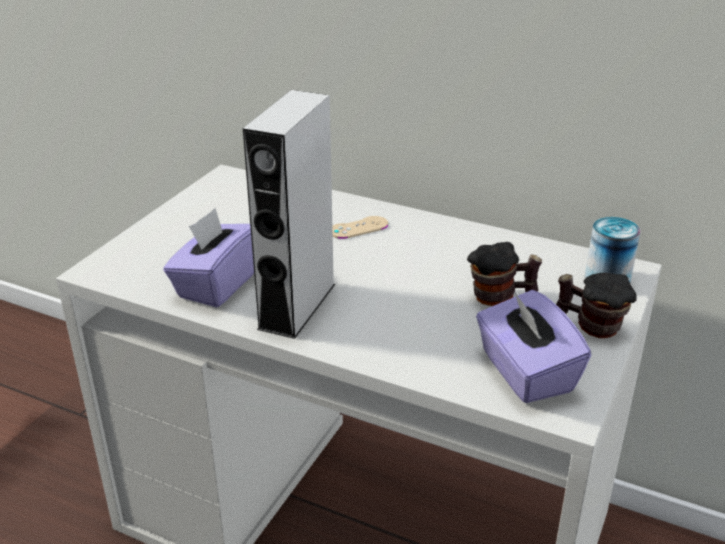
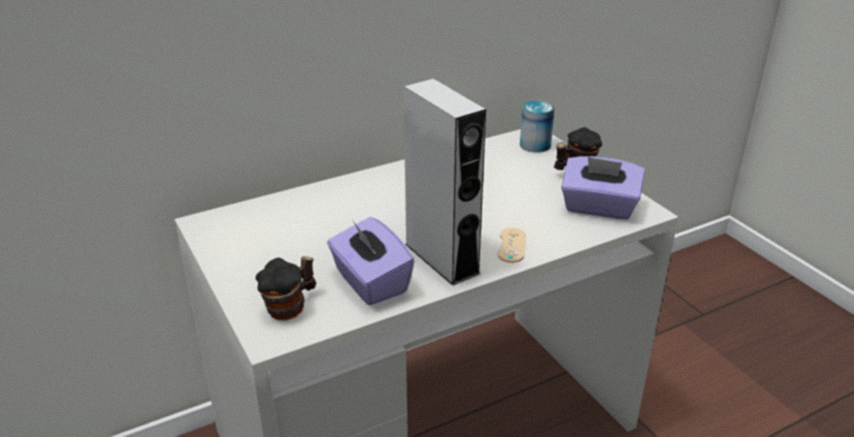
camera: 55 degrees left, 0 degrees up
(358, 228) = (369, 197): beige game controller -> beige game controller (511, 245)
(500, 297) = (516, 183): mug -> mug (290, 307)

